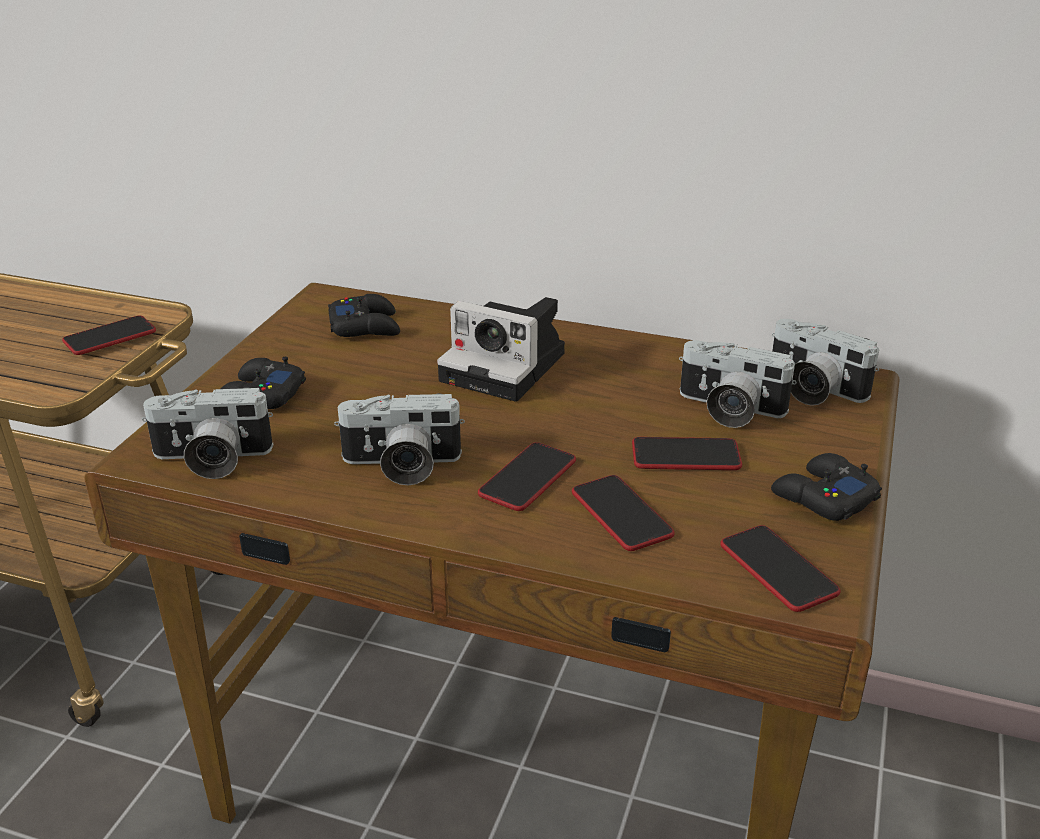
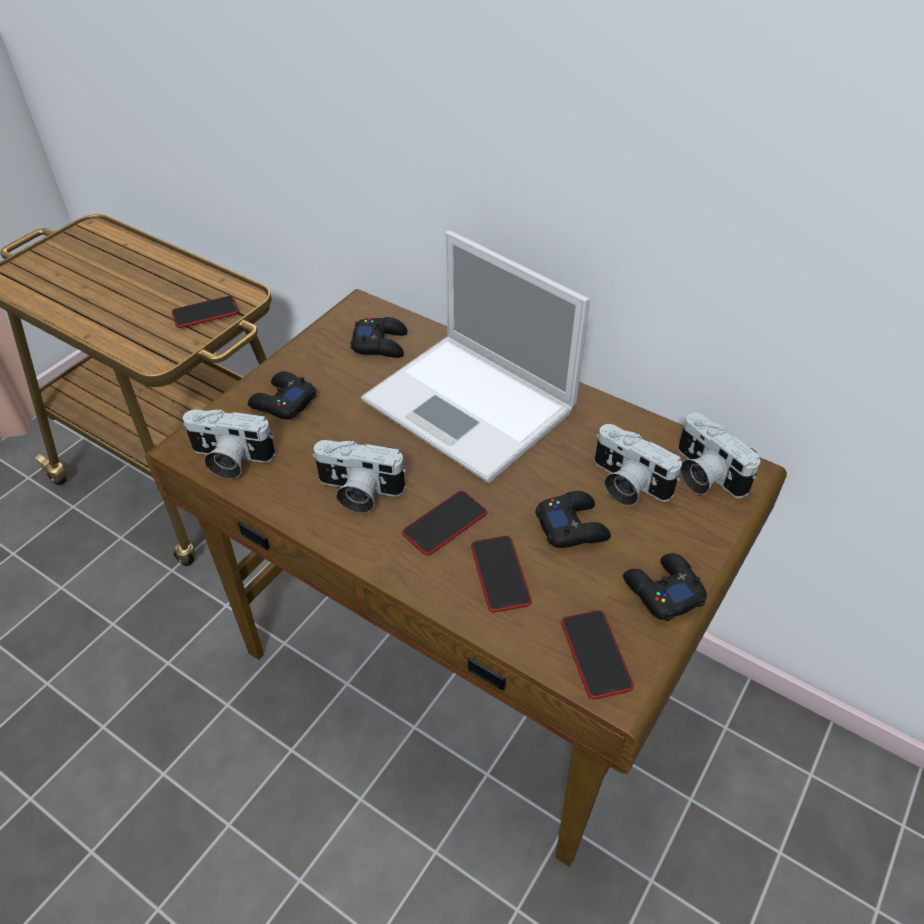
camera: 15 degrees right, 15 degrees up
(508, 367) = (472, 407): camera -> laptop
(685, 456) = (572, 526): phone -> black game controller

